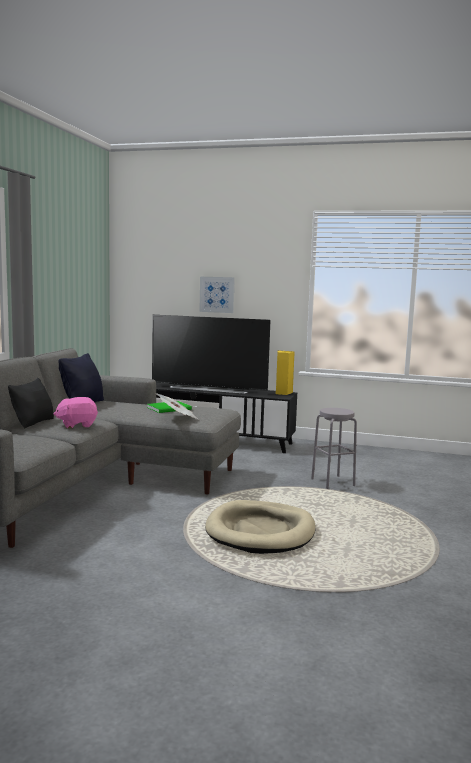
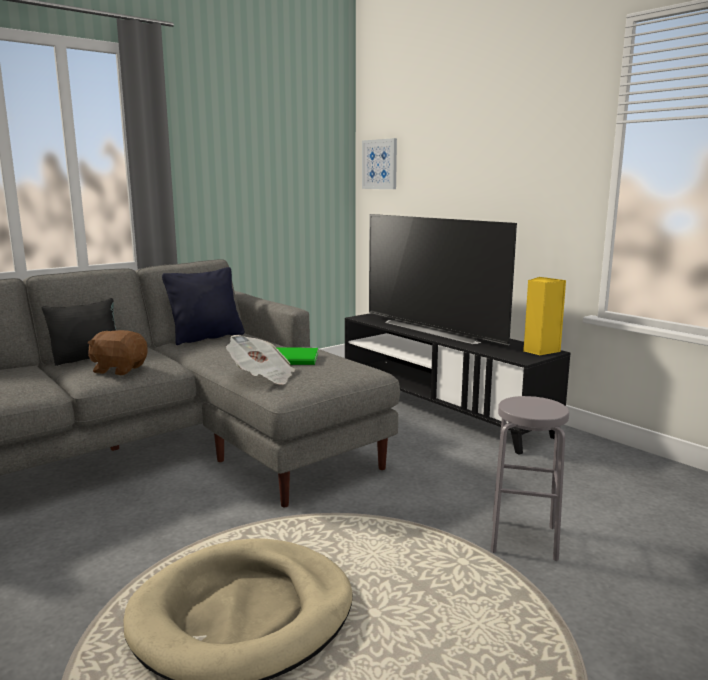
camera: 35 degrees right, 5 degrees up
(77, 425) = (119, 369): pink plush toy -> brown plush toy
(217, 294) = (474, 182): picture -> picture (380, 164)

